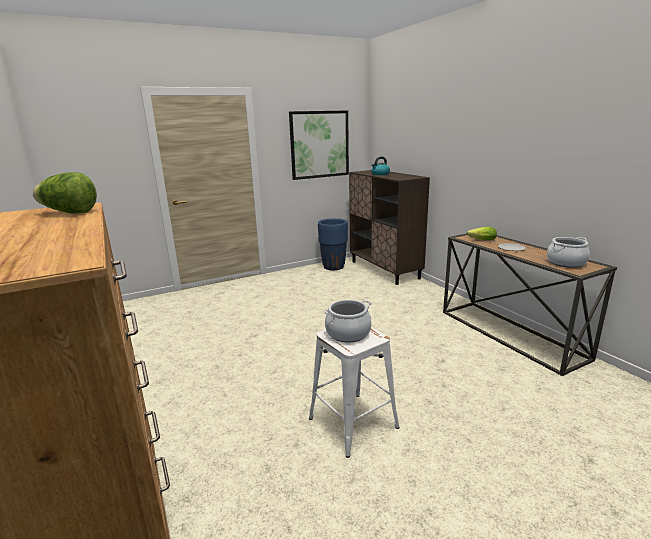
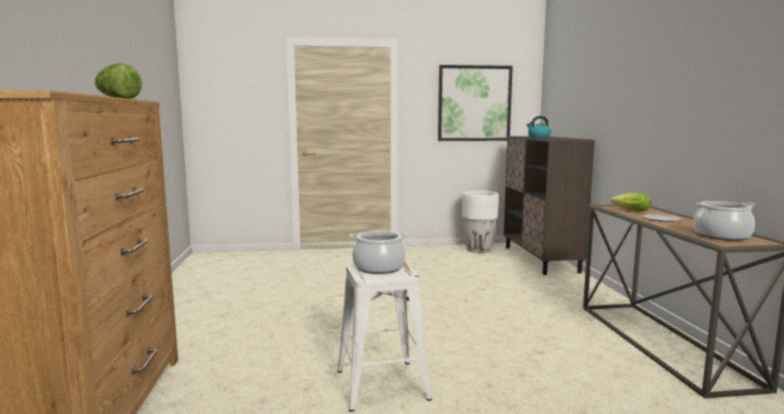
camera: 20 degrees right, 10 degrees down
(333, 267) = (479, 249): blue planter -> white planter

